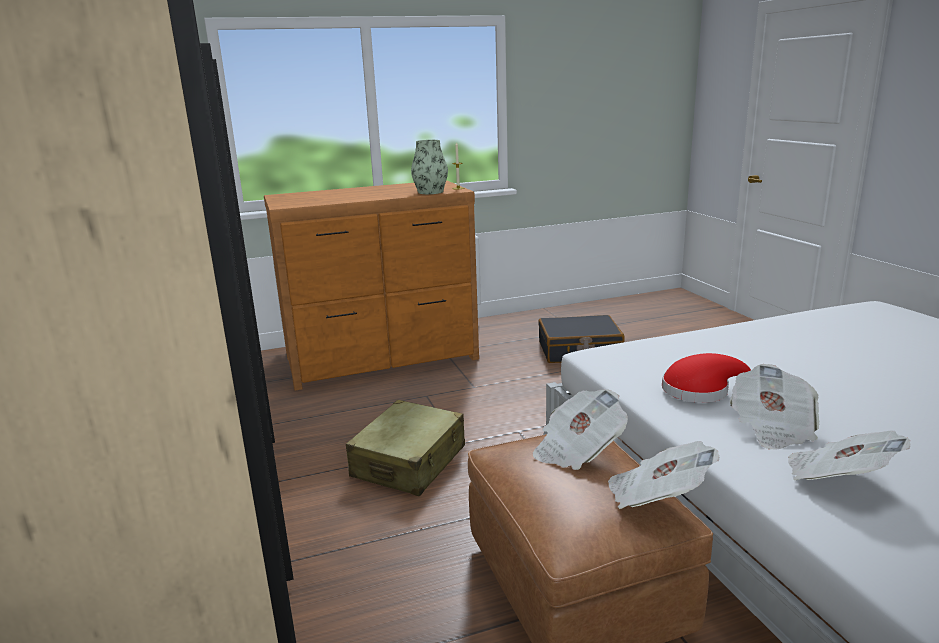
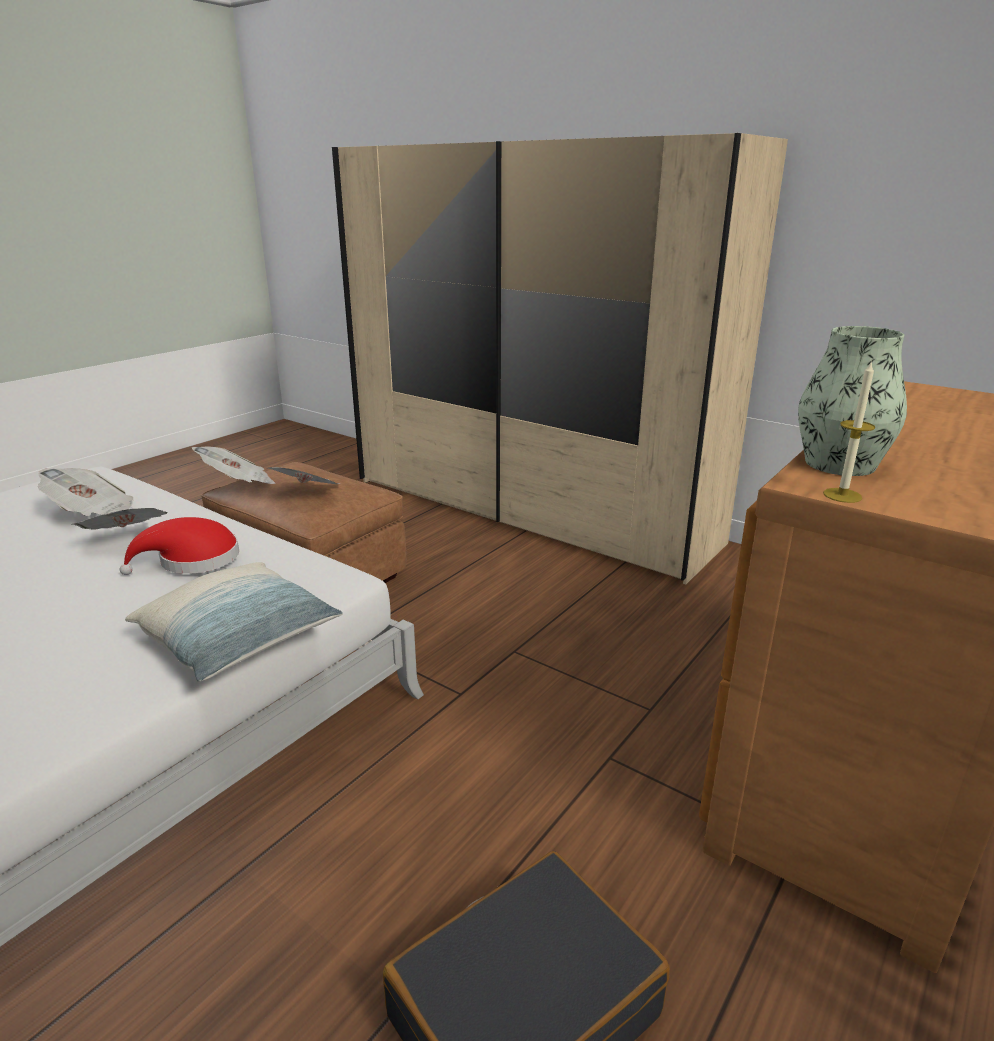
camera: 145 degrees right, 5 degrees up
(409, 462) = (536, 615): beige suitcase -> none
(664, 340) = (240, 640): none -> pillow

